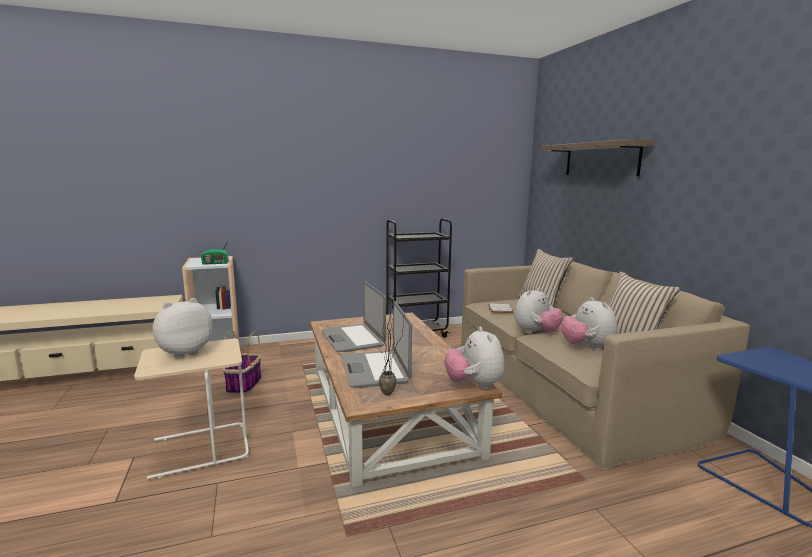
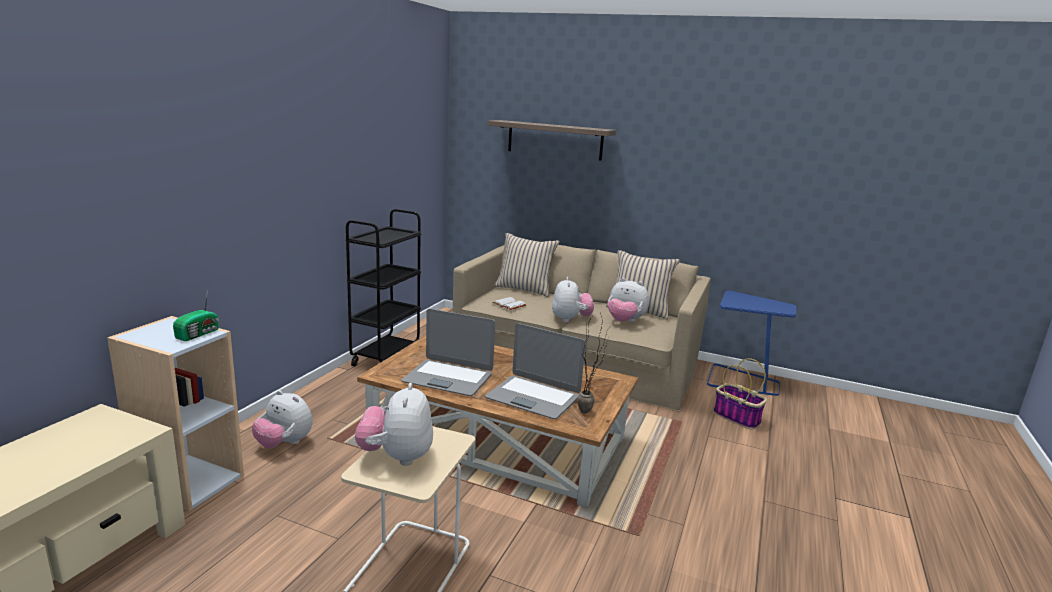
camera: 50 degrees left, 5 degrees up
(244, 385) = (309, 490): basket -> basket (737, 418)
(474, 385) = (615, 379): plush toy -> plush toy (284, 444)

